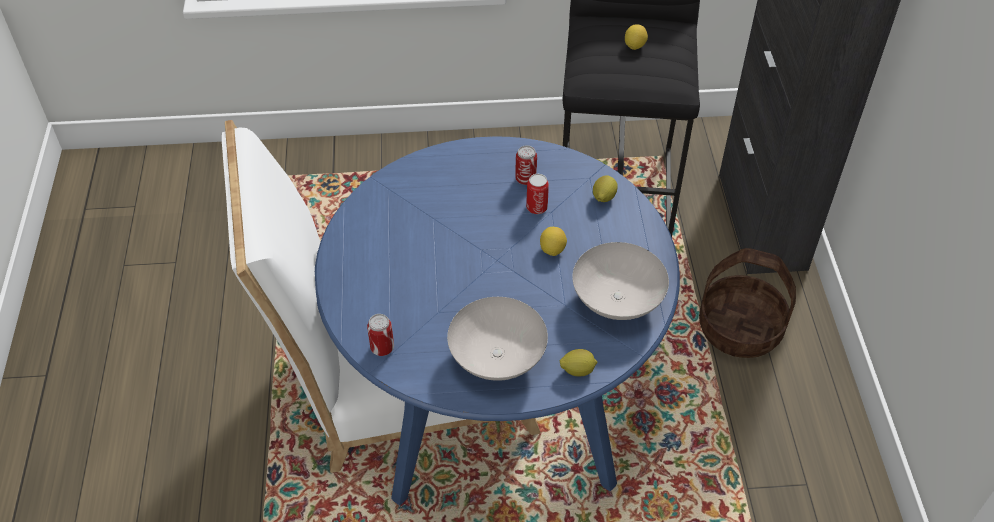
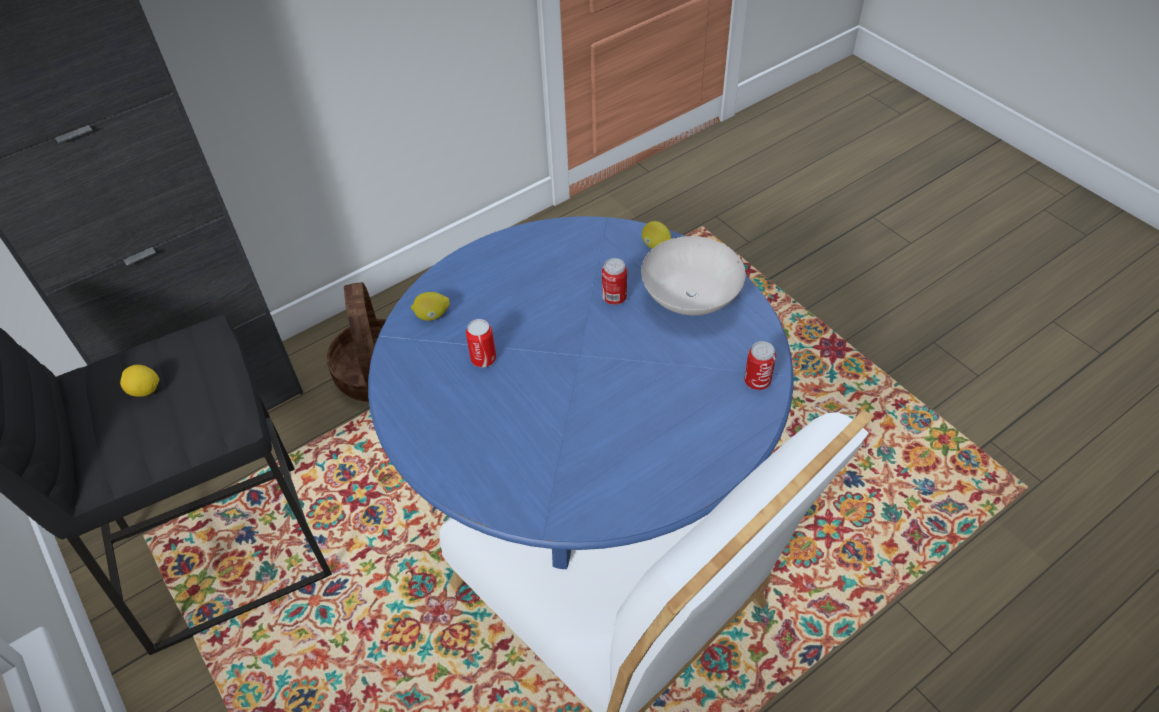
camera: 120 degrees left, 0 degrees up
(525, 179) = (446, 388): can -> can (614, 298)
(552, 250) = (533, 321): lemon -> none
(617, 302) = (561, 252): white bowl -> none

